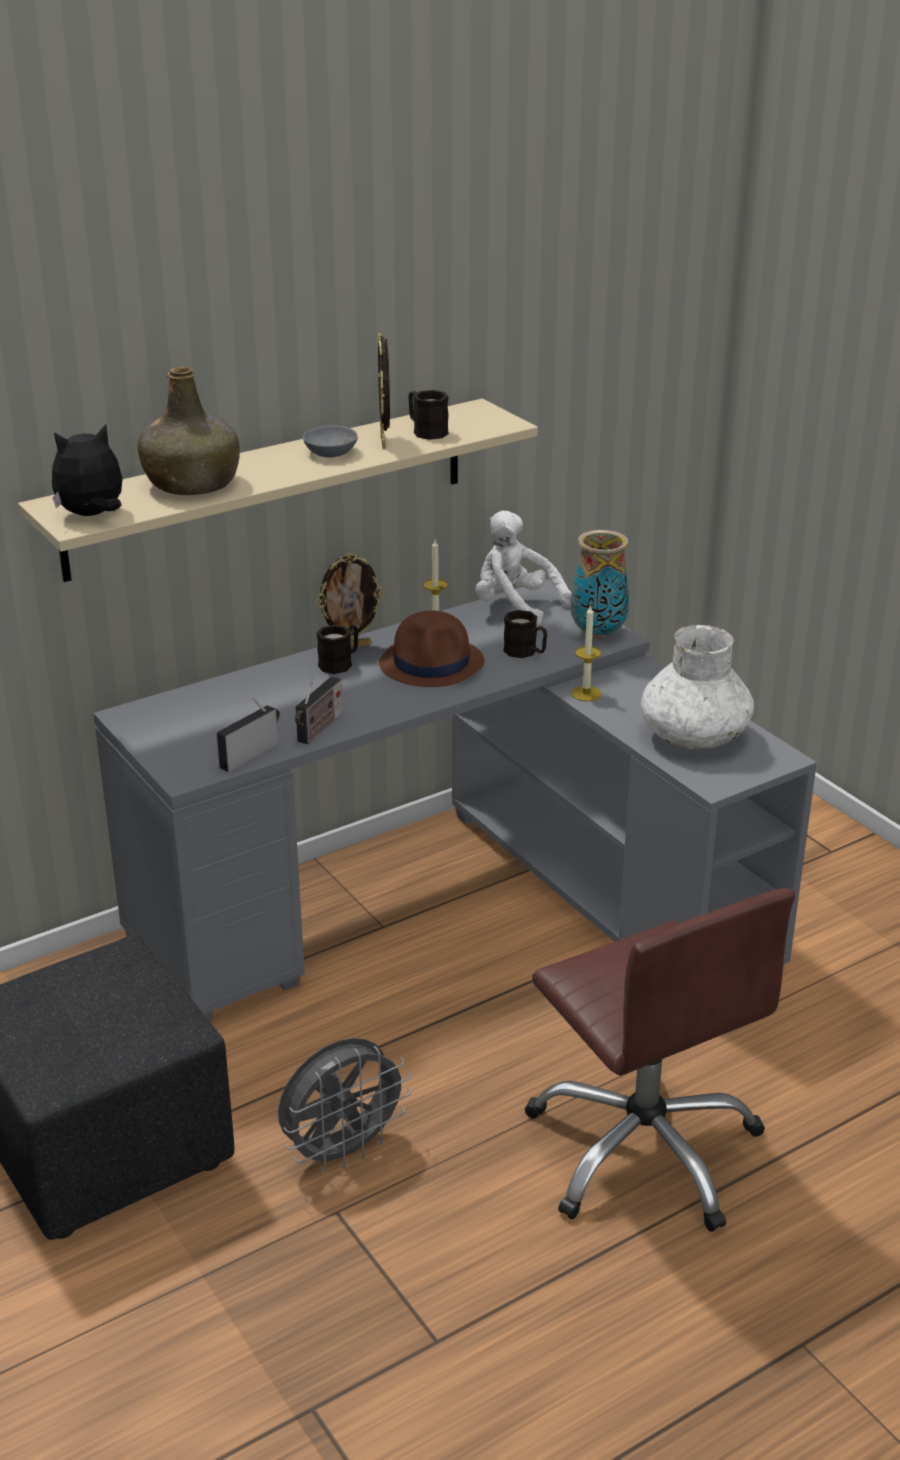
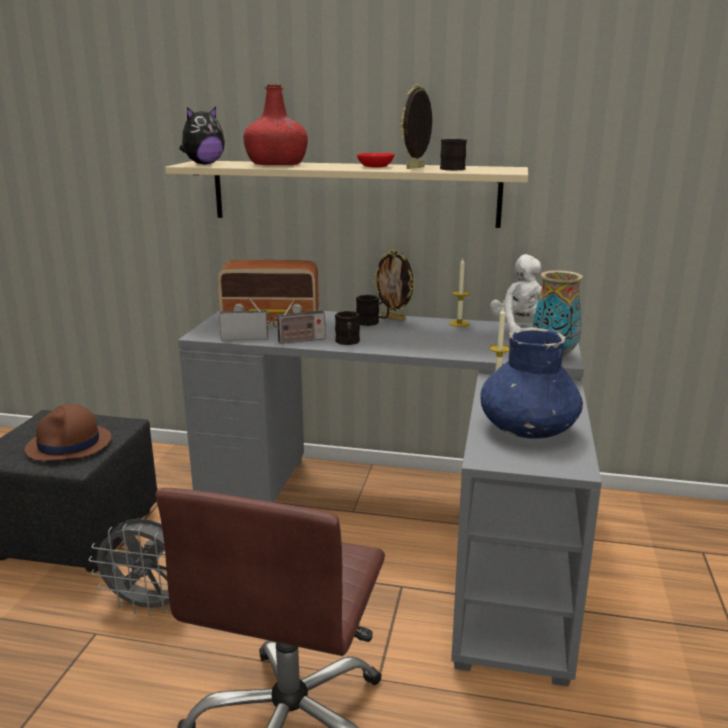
camera: 45 degrees right, 10 degrees down
(92, 515) = (203, 164): plush toy -> plush toy turned 120 degrees clockwise
(192, 483) = (277, 164): green bottle -> red bottle
(226, 717) = (272, 322): none -> radio
(329, 452) = (375, 166): grey bowl -> red bowl
(432, 664) = (419, 336): brown hat -> brown hat (69, 445)
(525, 652) = (485, 348): black mug -> black mug (348, 342)
(694, 737) = (527, 429): white vase -> blue vase

